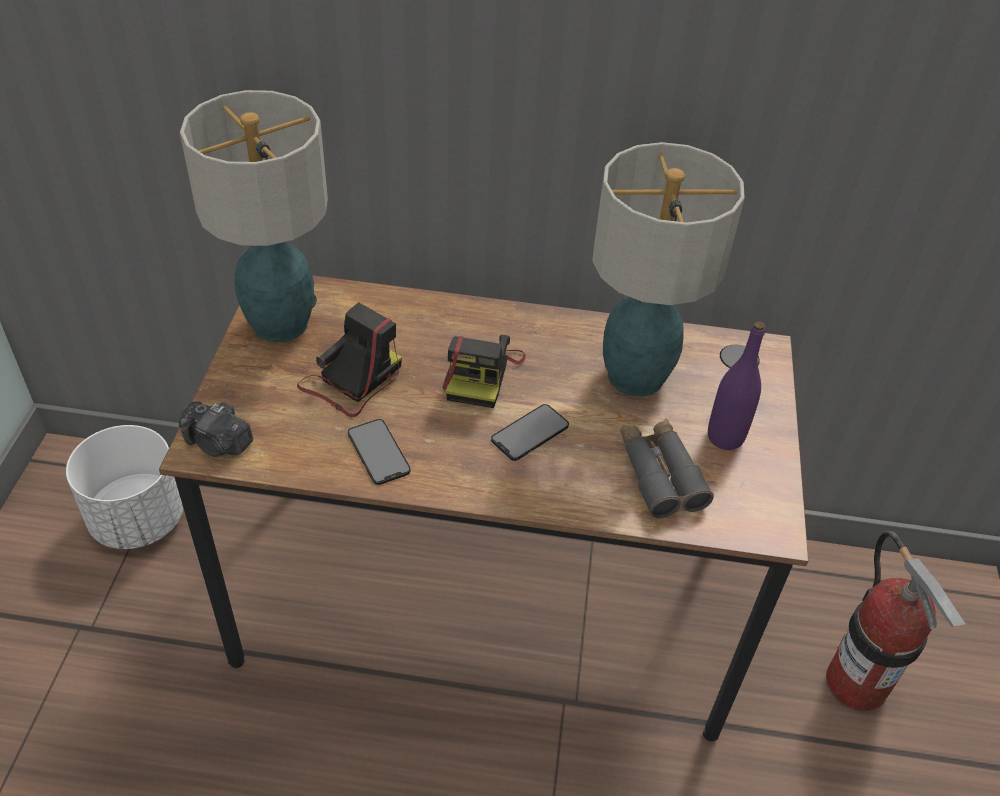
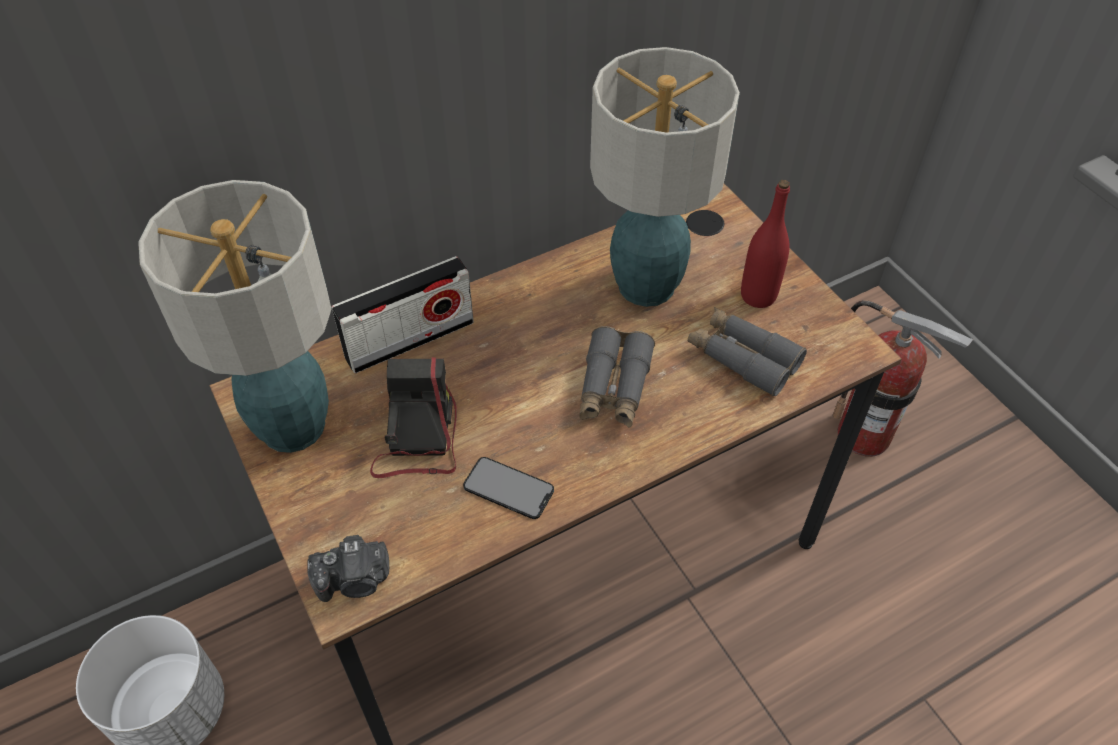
camera: 35 degrees left, 5 degrees up
(415, 313) = (410, 340): none -> radio
(481, 374) = (524, 361): camera -> none
(530, 432) = (614, 387): phone -> grey binoculars
(725, 437) = (758, 296): purple bottle -> red bottle

